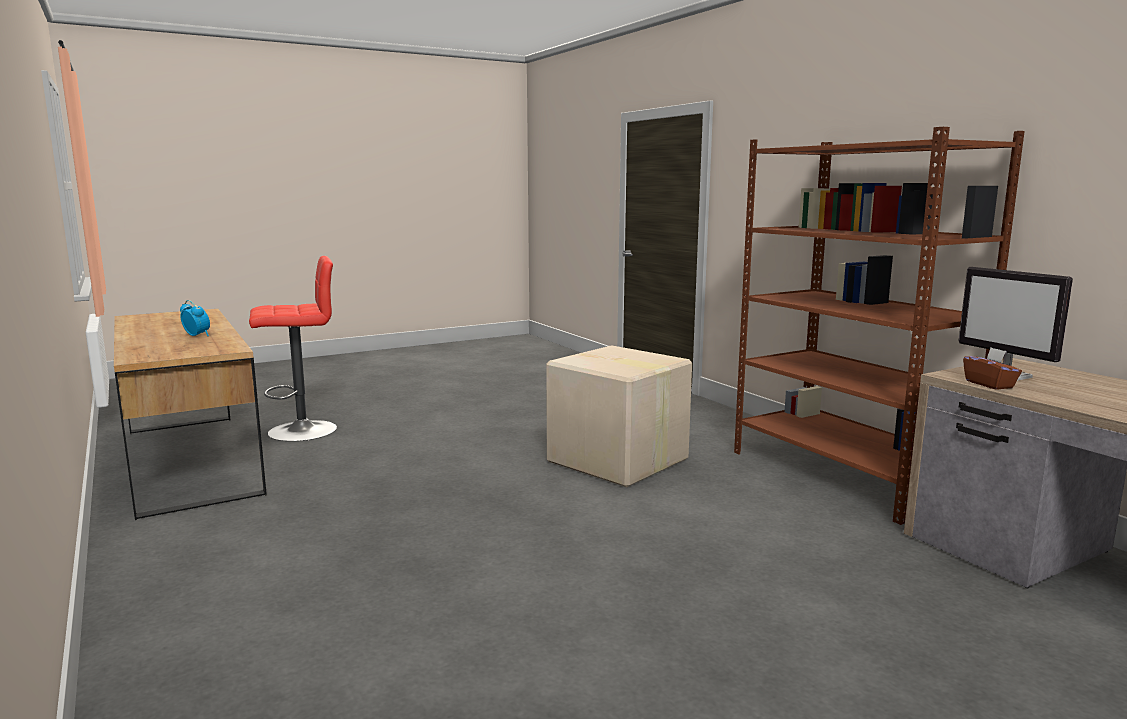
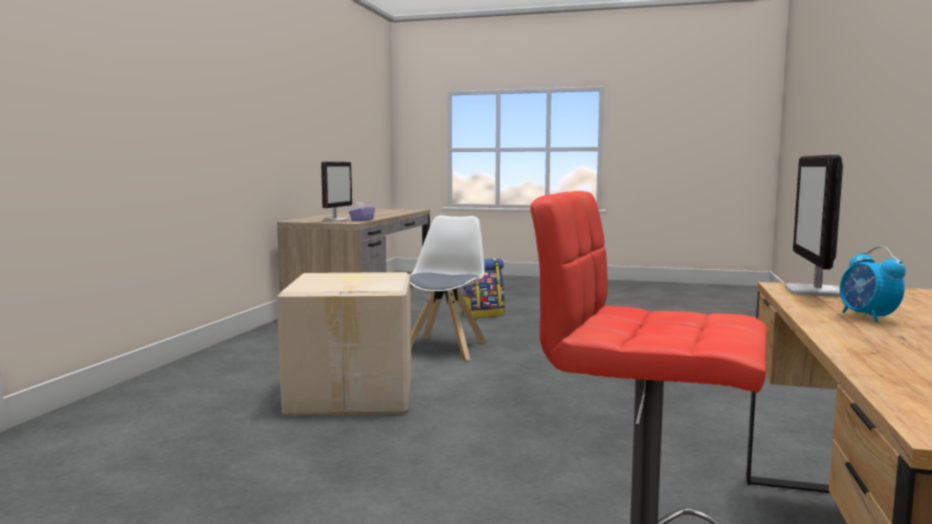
camera: 135 degrees left, 5 degrees down
(215, 347) = (815, 292): none -> monitor
(703, 537) = (446, 347): none -> chair
(845, 474) = (268, 343): brown bookcase -> none
(900, 656) = (483, 314): none -> backpack
(989, 384) = (362, 220): brown tissue box -> purple tissue box

